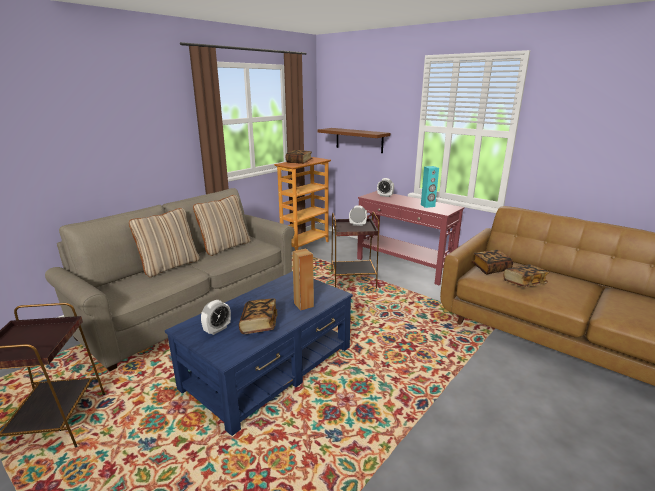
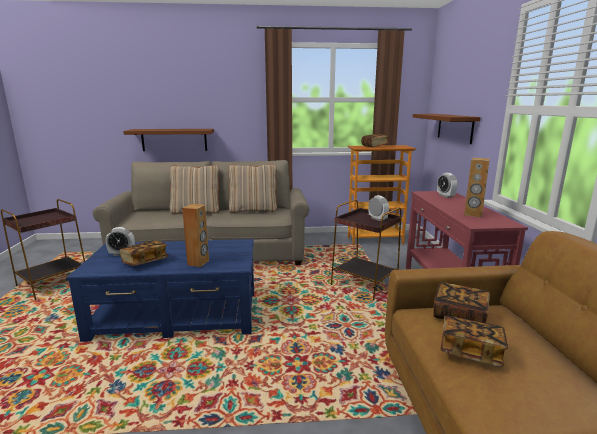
camera: 45 degrees right, 5 degrees down
(89, 186) = (174, 140): none -> brown shelf
(428, 206) = (473, 214): turquoise speaker -> brown speaker

